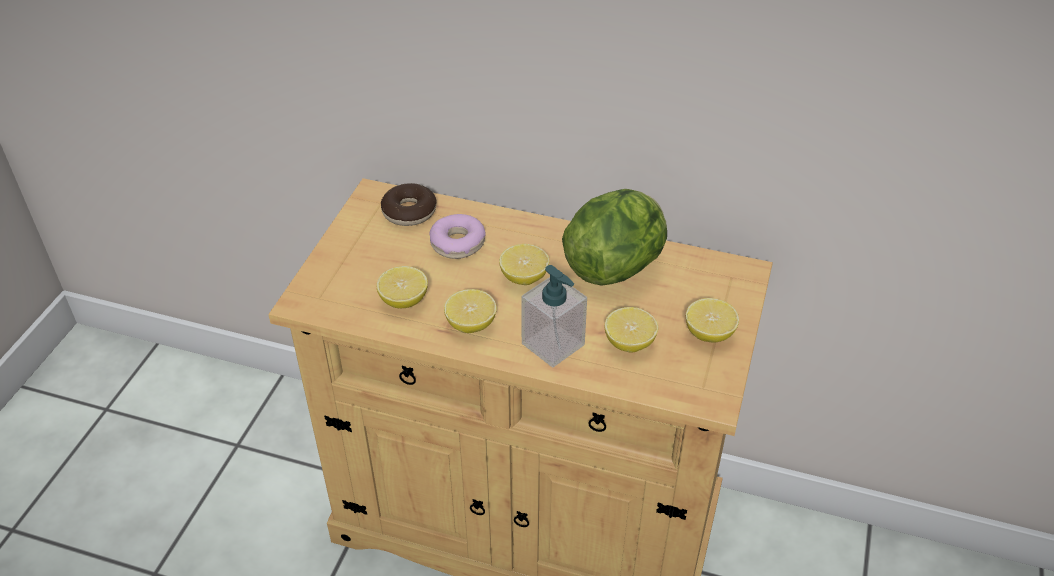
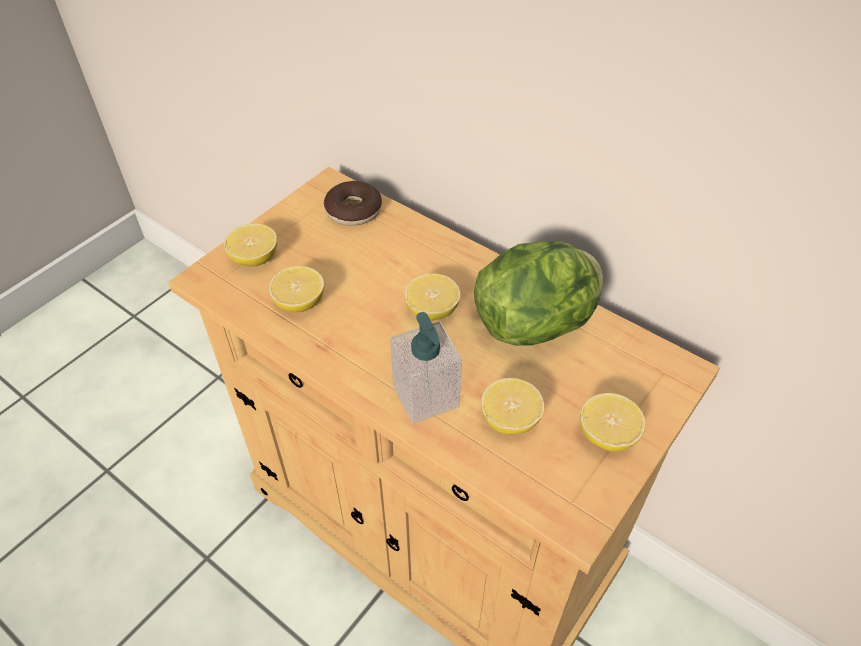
camera: 20 degrees right, 5 degrees up
(458, 243) = (384, 255): donut -> none
(471, 324) = (352, 348): lemon -> lemon (255, 258)

